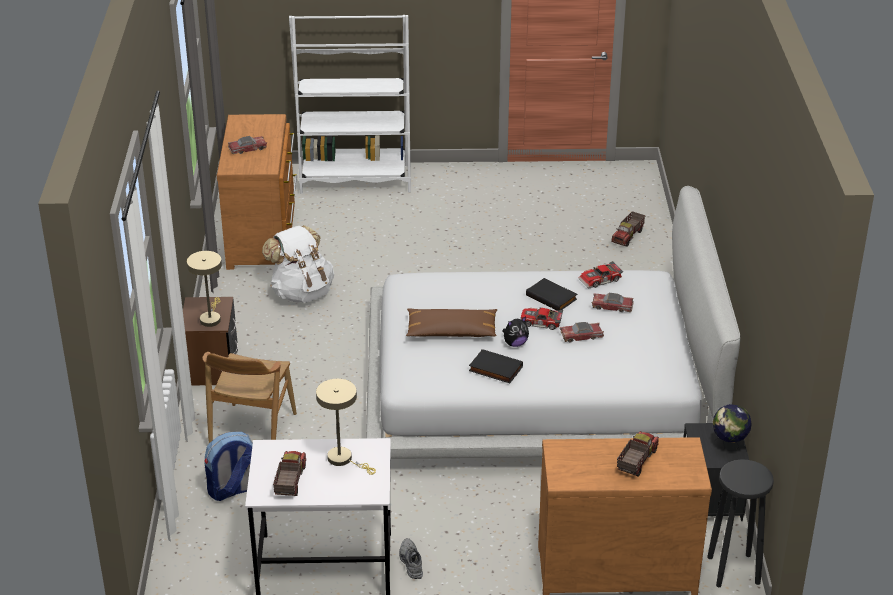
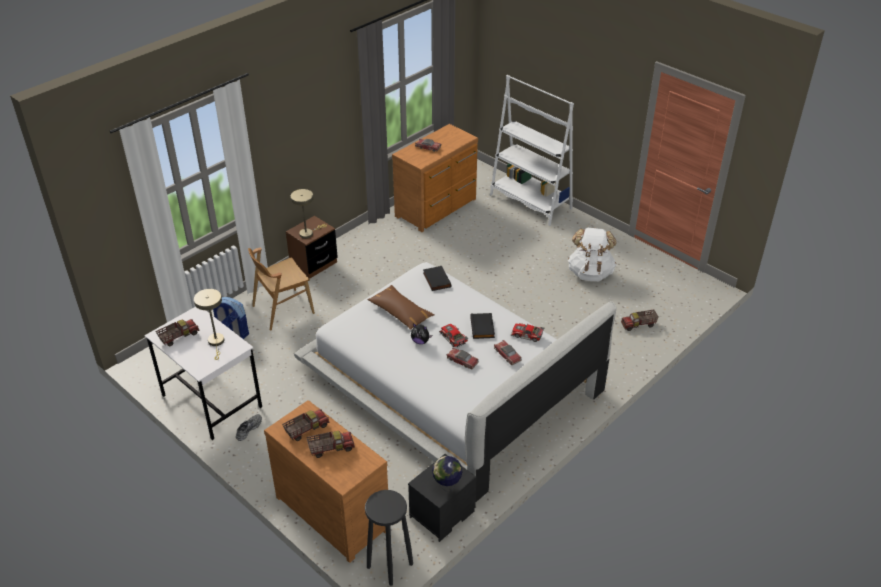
camera: 45 degrees right, 5 degrees up
(301, 292) = (411, 250): white backpack -> white backpack (590, 273)
(495, 369) = (387, 349): black book -> black book (436, 280)
(586, 462) = (306, 429): none -> toy truck

